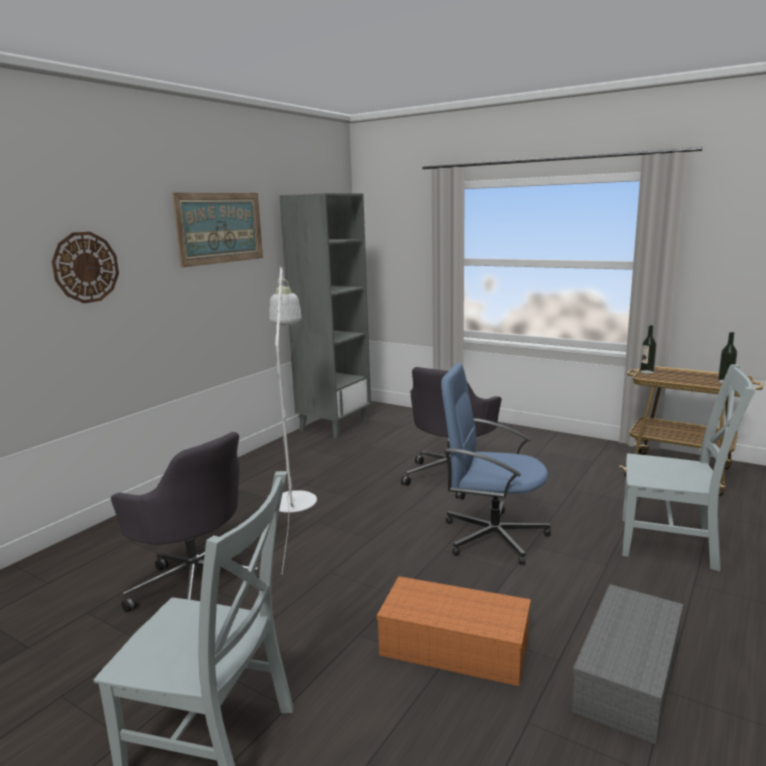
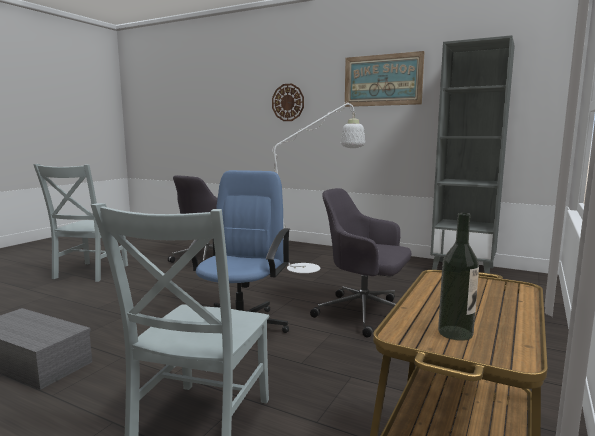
camera: 85 degrees right, 5 degrees down
(452, 647) = (111, 311): orange storage box -> none
(646, 372) = (478, 279): bottle -> none

